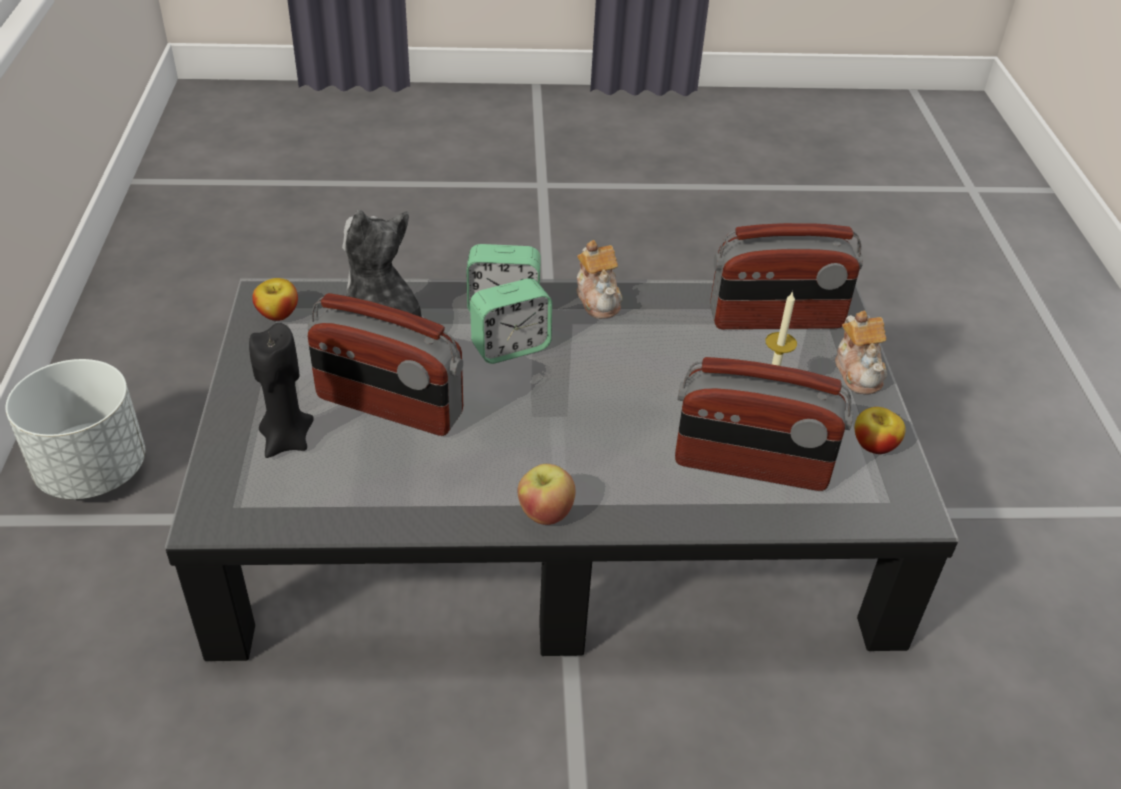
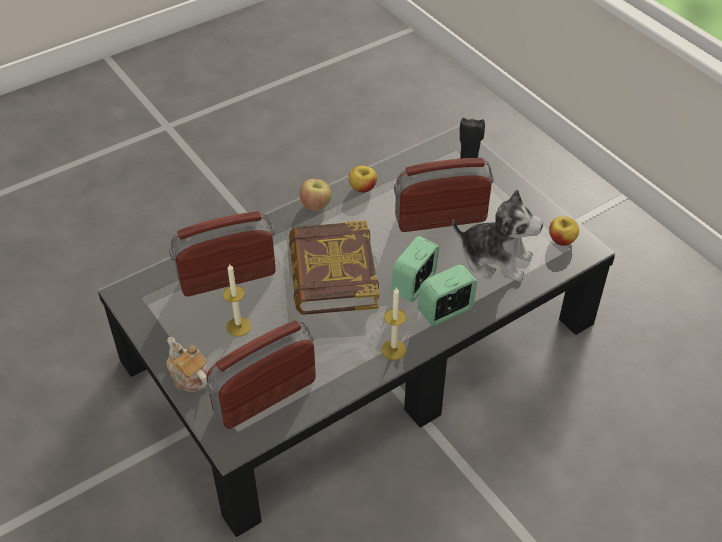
camera: 150 degrees right, 5 degrees up
(93, 470) = (614, 239): white planter -> none
(598, 299) = (393, 349): teapot -> candle
(602, 404) = (332, 274): none -> book
(874, 445) = (161, 324): apple -> apple (362, 188)

